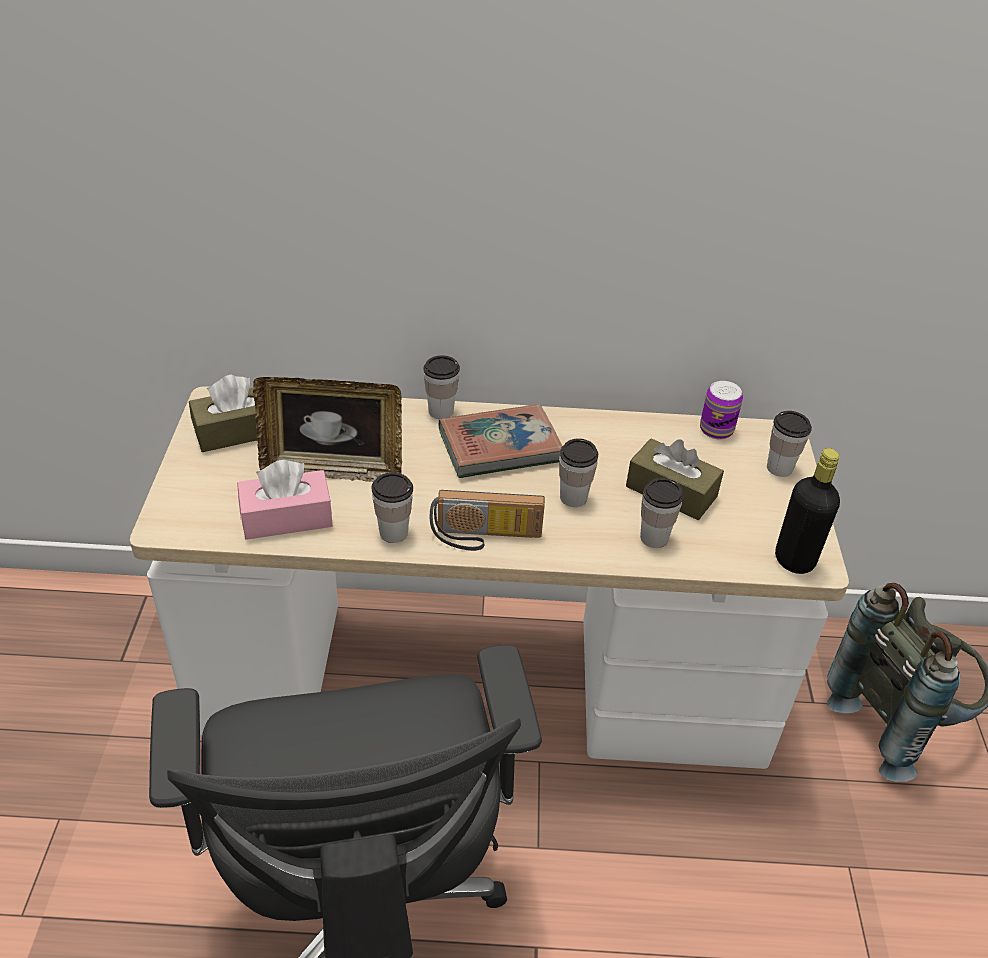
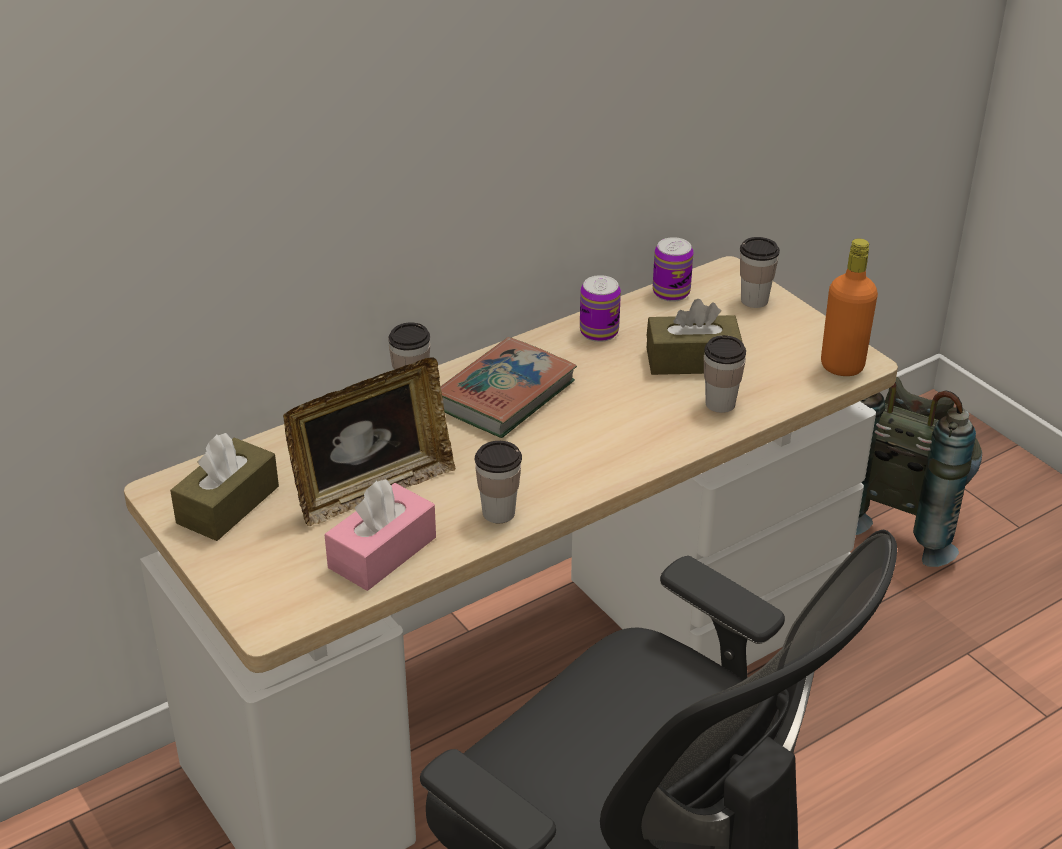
camera: 35 degrees left, 5 degrees down
(485, 537) = (583, 475): radio -> none
(573, 497) = (619, 405): cup -> none
(623, 434) = (599, 332): none -> can
(794, 560) = (842, 366): black bottle -> orange bottle

